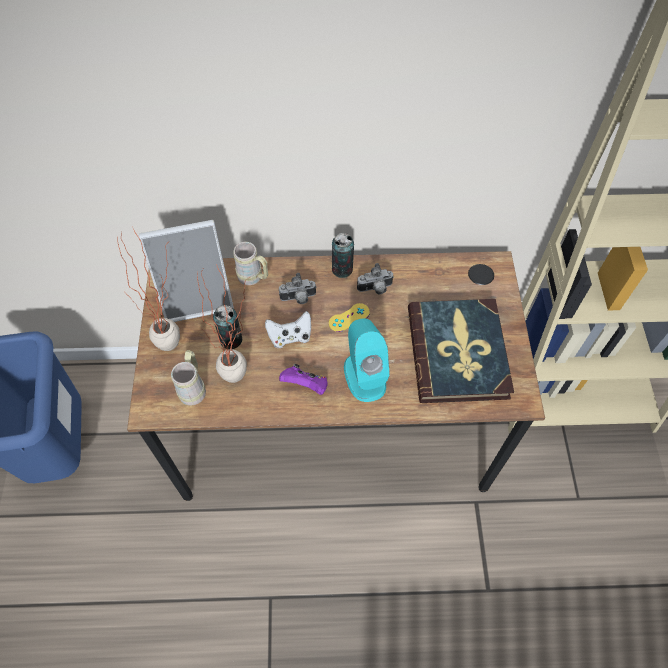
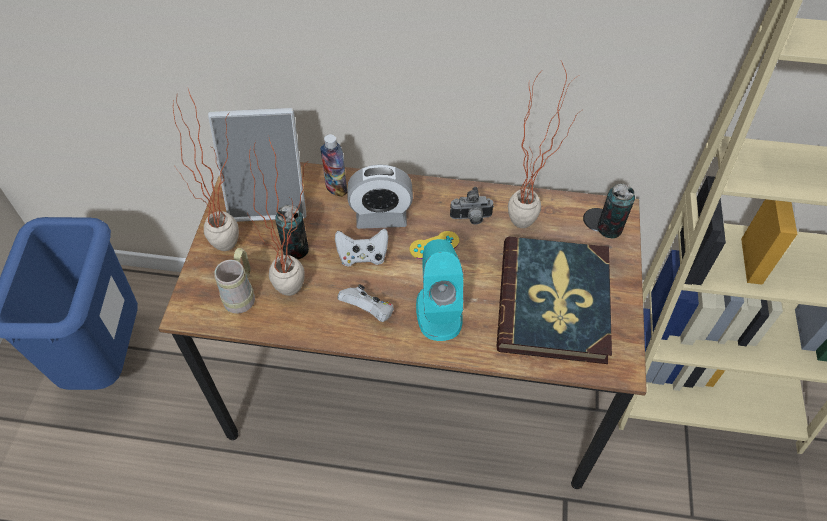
camera: 10 degrees right, 5 degrees down
(254, 278) = (336, 188): beige mug -> bottle
(298, 298) = (381, 217): camera -> alarm clock
(306, 385) = (369, 311): purple game controller -> white game controller
(342, 269) = (437, 192): can -> can (609, 228)
(426, 284) = (531, 221): none -> potted plant

